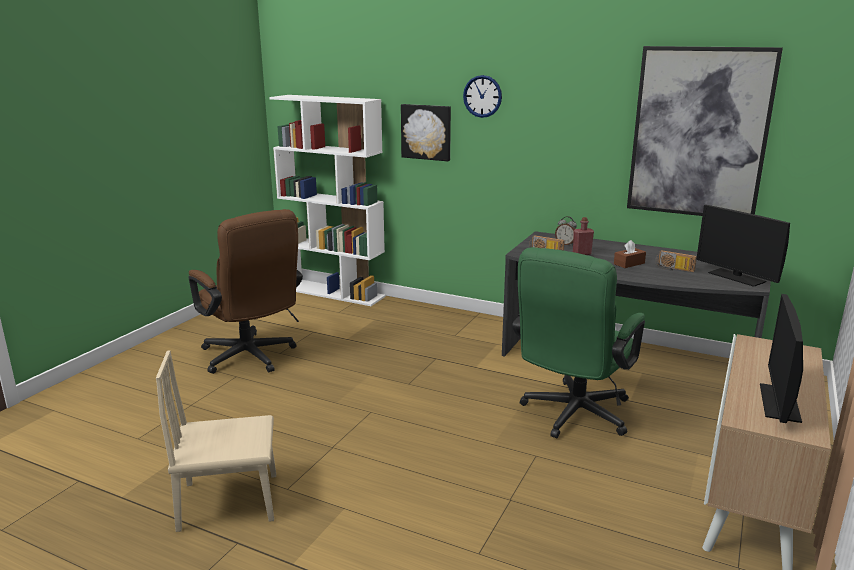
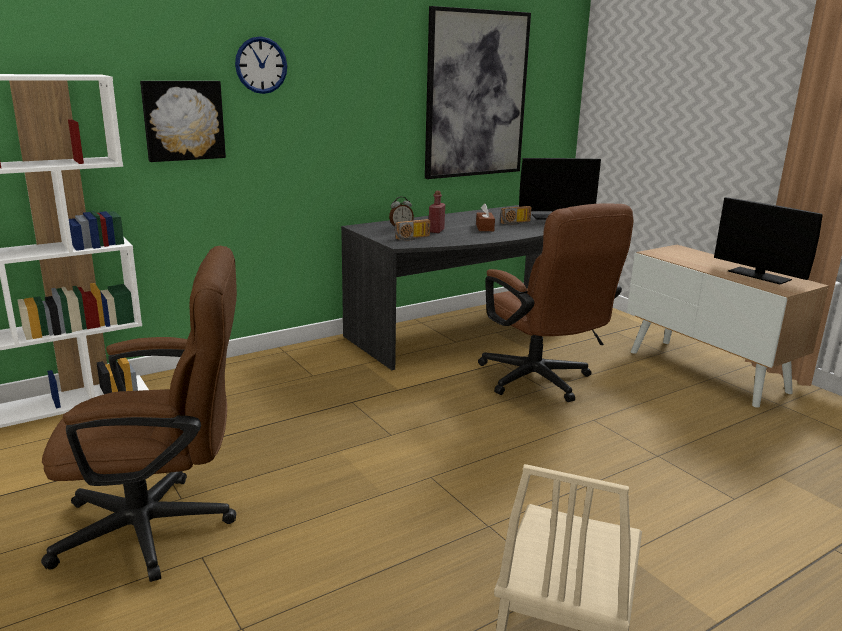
camera: 60 degrees left, 0 degrees up
(572, 416) = (541, 382): green office chair -> brown office chair

